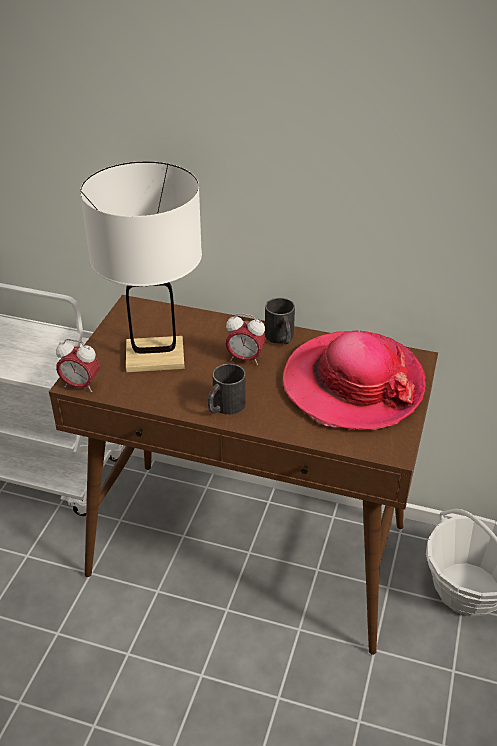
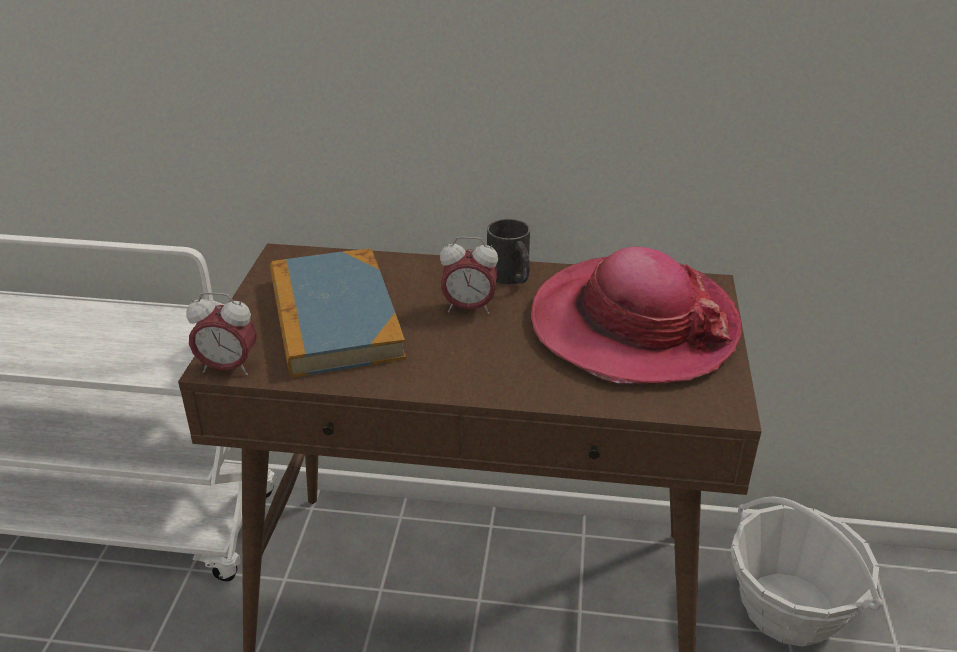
camera: 10 degrees left, 5 degrees down
(155, 356) = (334, 317): white table lamp -> book
(224, 407) = (457, 375): black mug -> none

